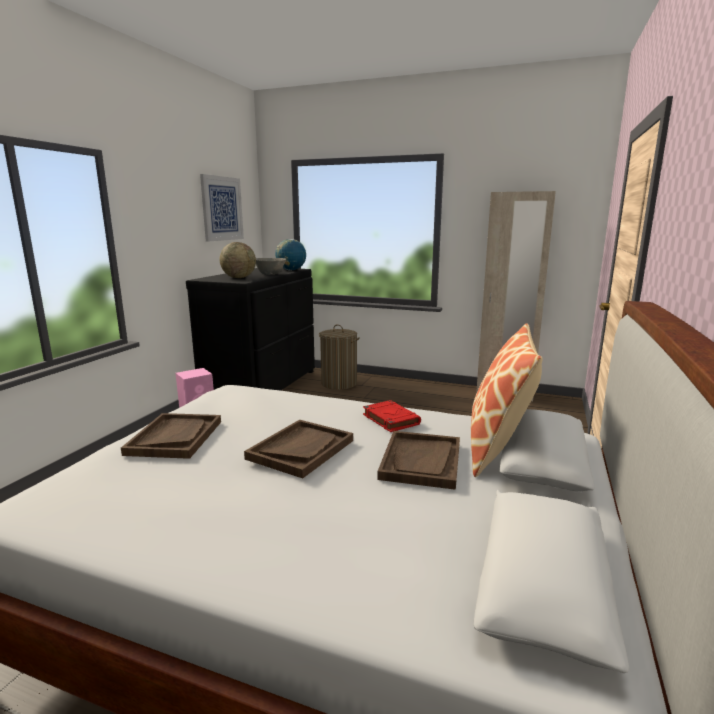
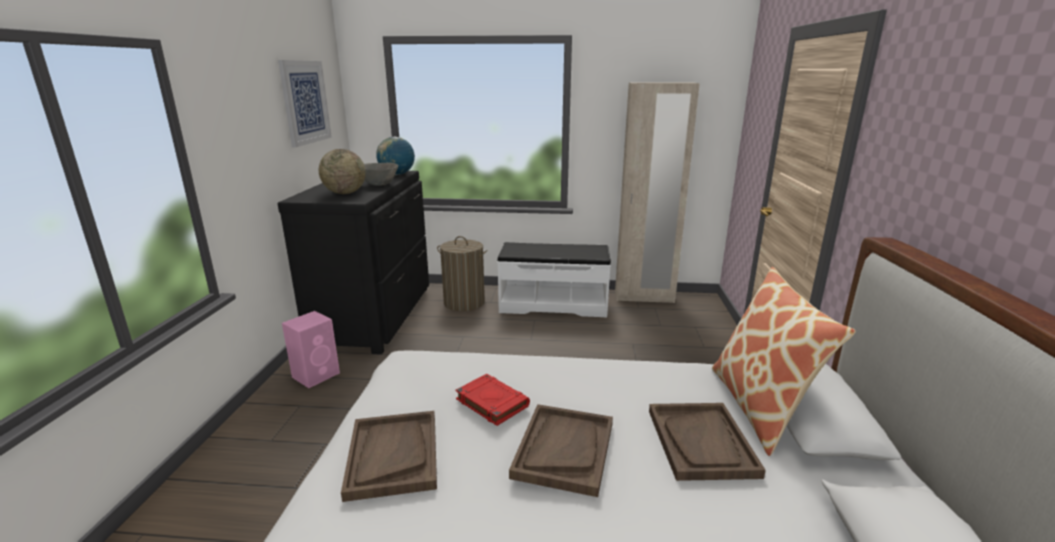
camera: 15 degrees left, 5 degrees up
(390, 419) = (626, 383): red book -> red book (491, 402)
(415, 392) = (553, 305): none -> white bench

